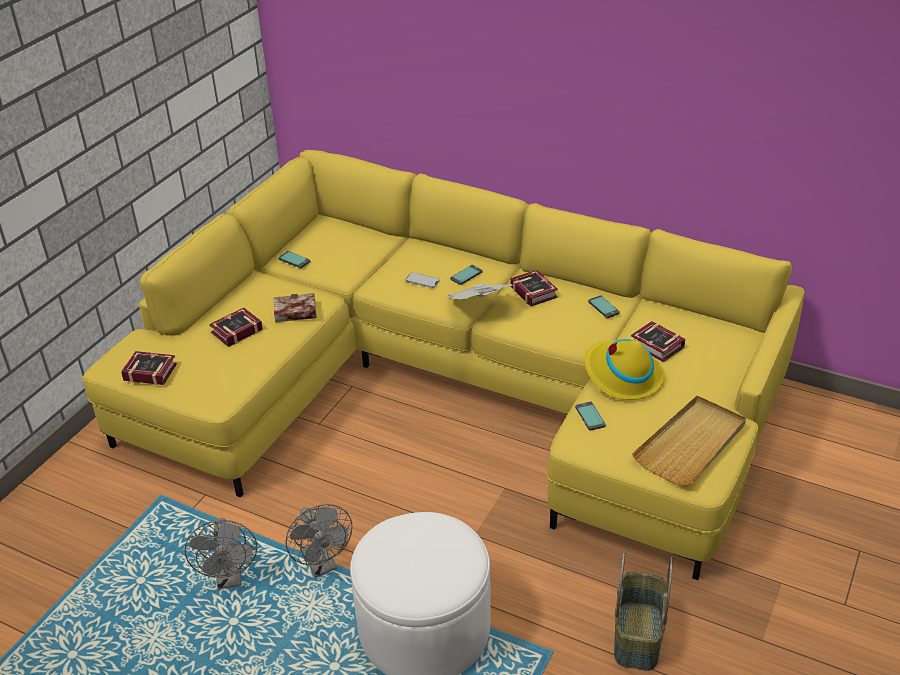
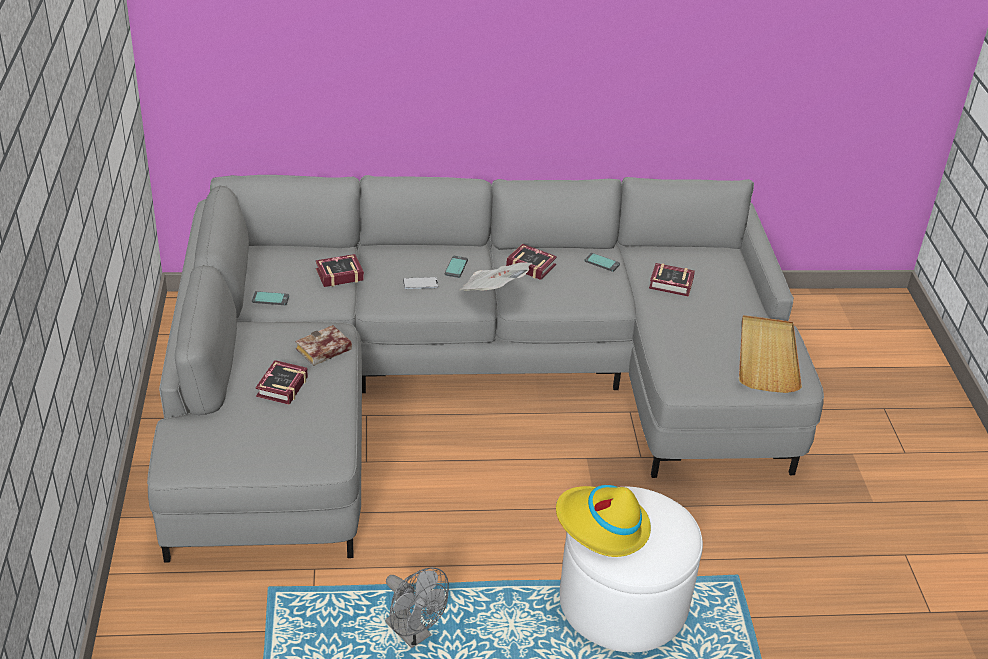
camera: 35 degrees left, 0 degrees up
(148, 371) = (229, 455): book -> book (337, 274)
(322, 565) = (488, 586): grey fan -> none
(454, 387) = (465, 384): yellow sofa -> grey sofa
(590, 416) = (673, 361): phone -> none
(622, 375) = (666, 318): yellow hat -> yellow hat (602, 526)
(639, 637) = (789, 536): basket -> none

